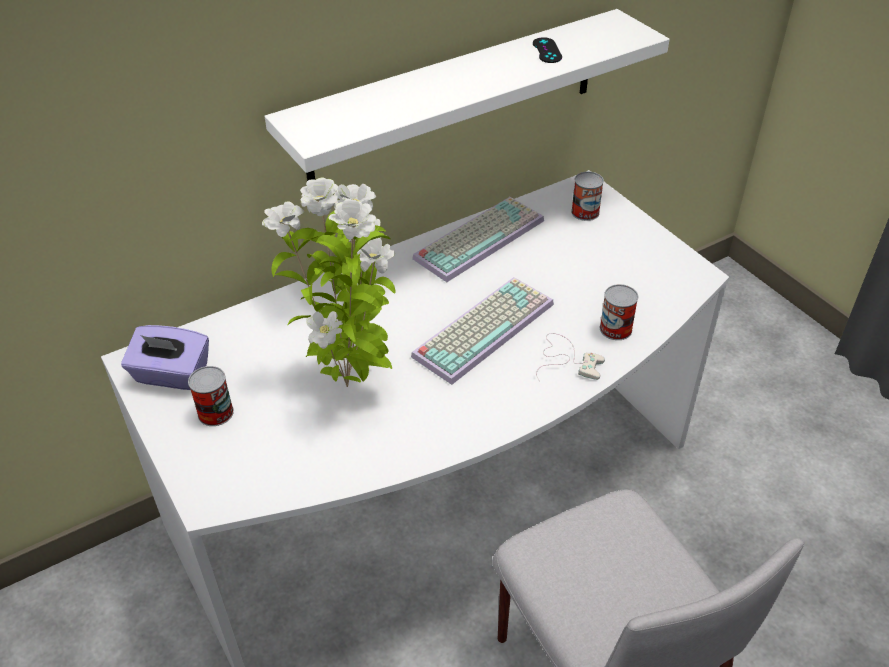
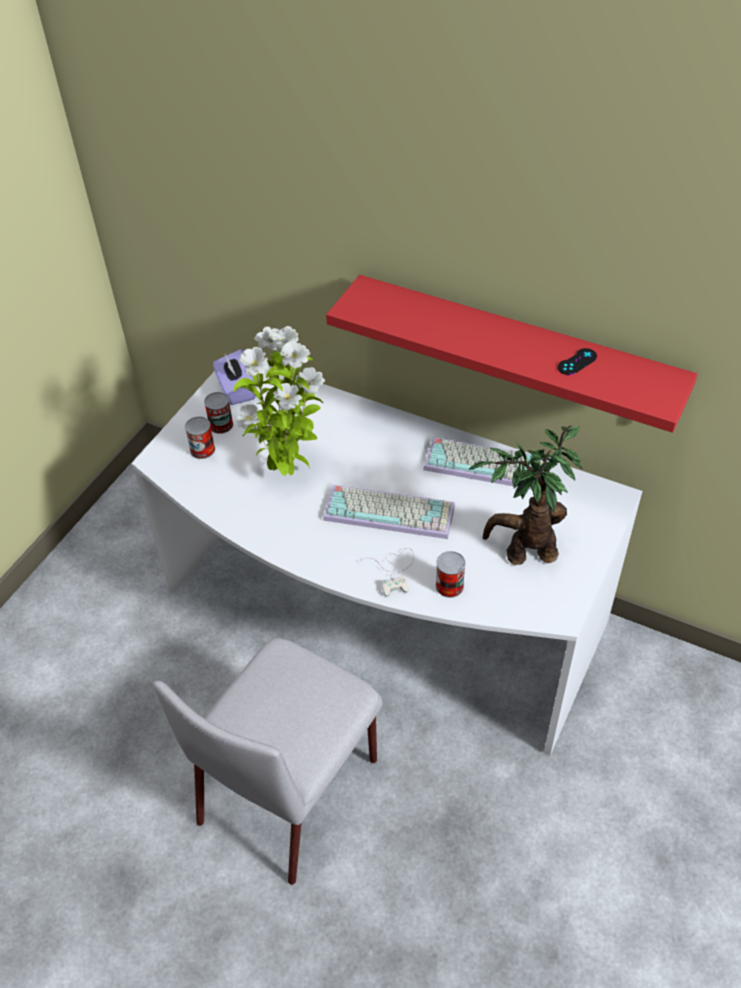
camera: 60 degrees right, 5 degrees up
(455, 97) = (516, 350): white shelf -> red shelf
(585, 212) = (579, 511): can -> can (202, 450)
(608, 264) = (524, 552): none -> potted plant

